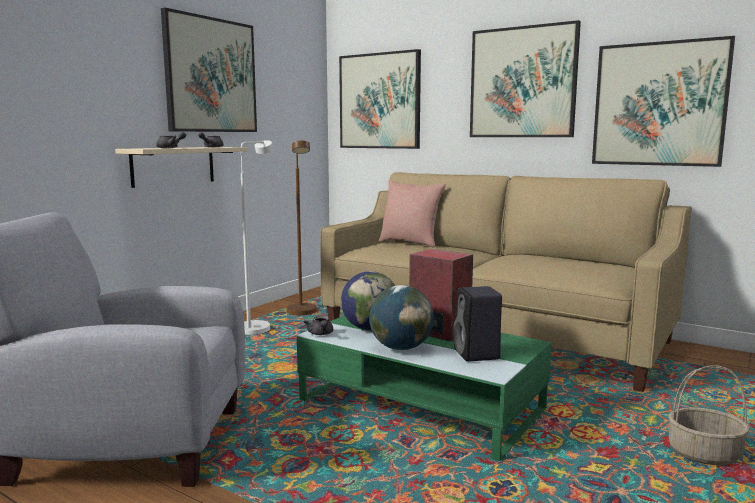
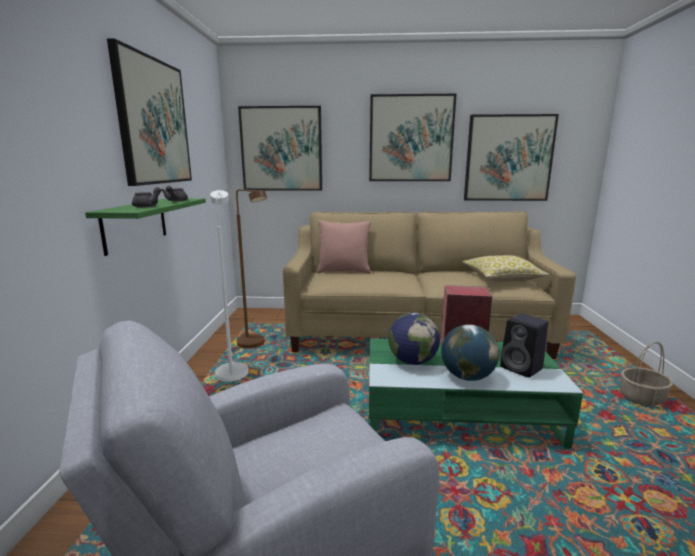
camera: 30 degrees left, 5 degrees up
(173, 166) = (135, 224): beige shelf -> green shelf
(320, 334) = (387, 379): grey teapot -> none
(587, 268) = (501, 279): none -> pillow

